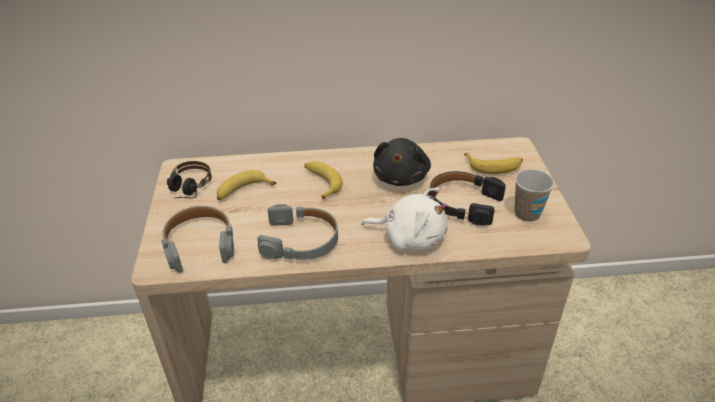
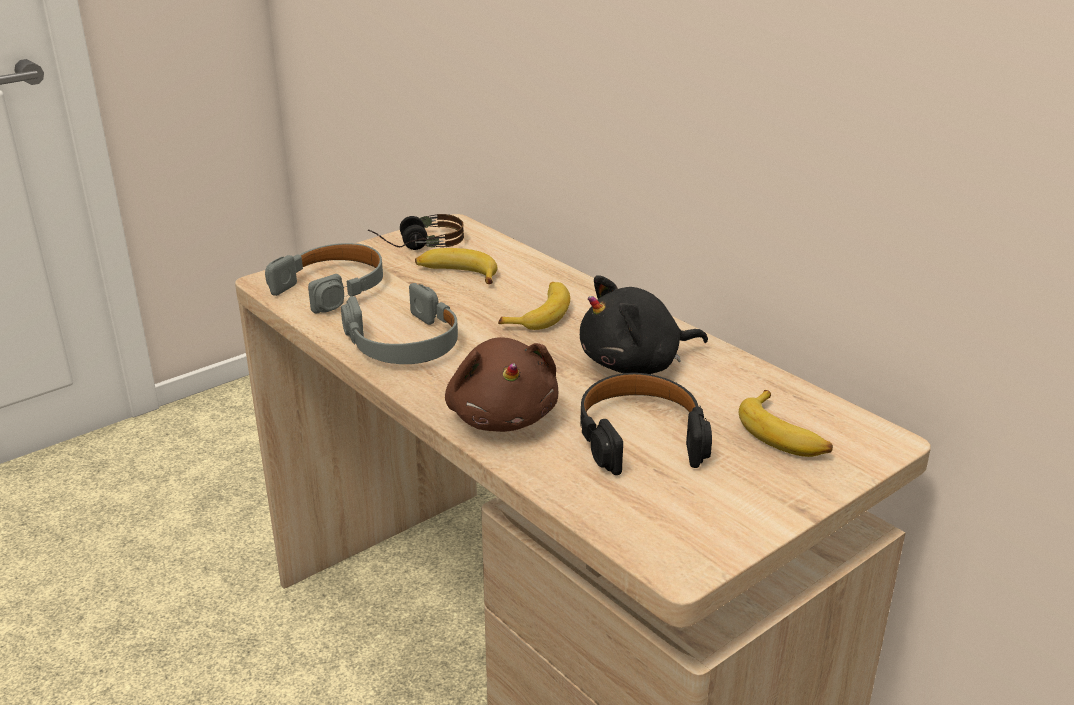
camera: 55 degrees right, 10 degrees down
(410, 237) = (502, 416): white plush toy -> brown plush toy
(527, 214) = (693, 505): cup -> none

